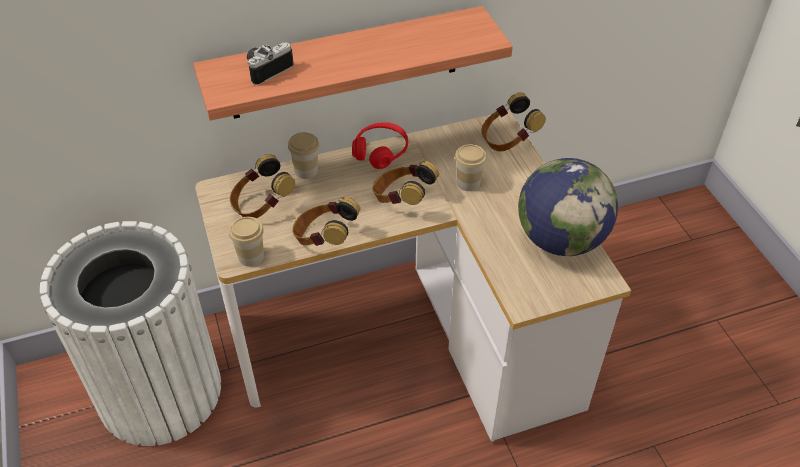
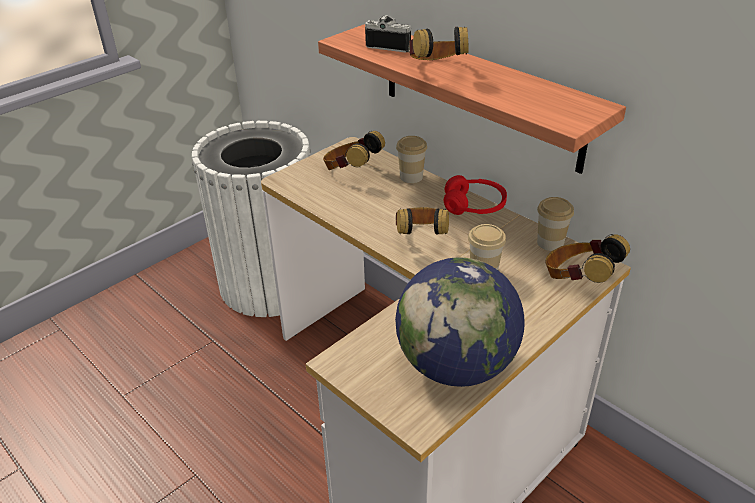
camera: 65 degrees right, 10 degrees down
(251, 256) = (291, 185): cup -> cup (550, 243)
(324, 239) = (337, 213): headphones -> headphones (436, 69)

